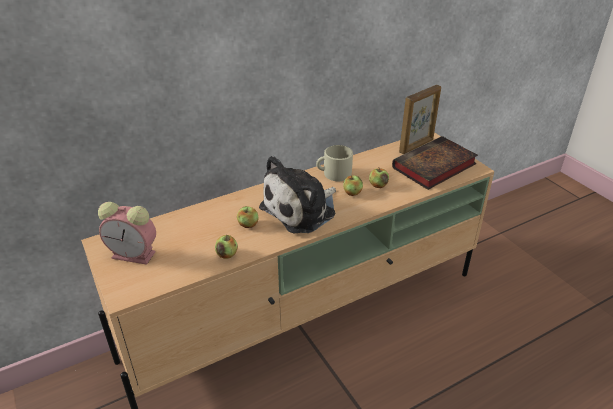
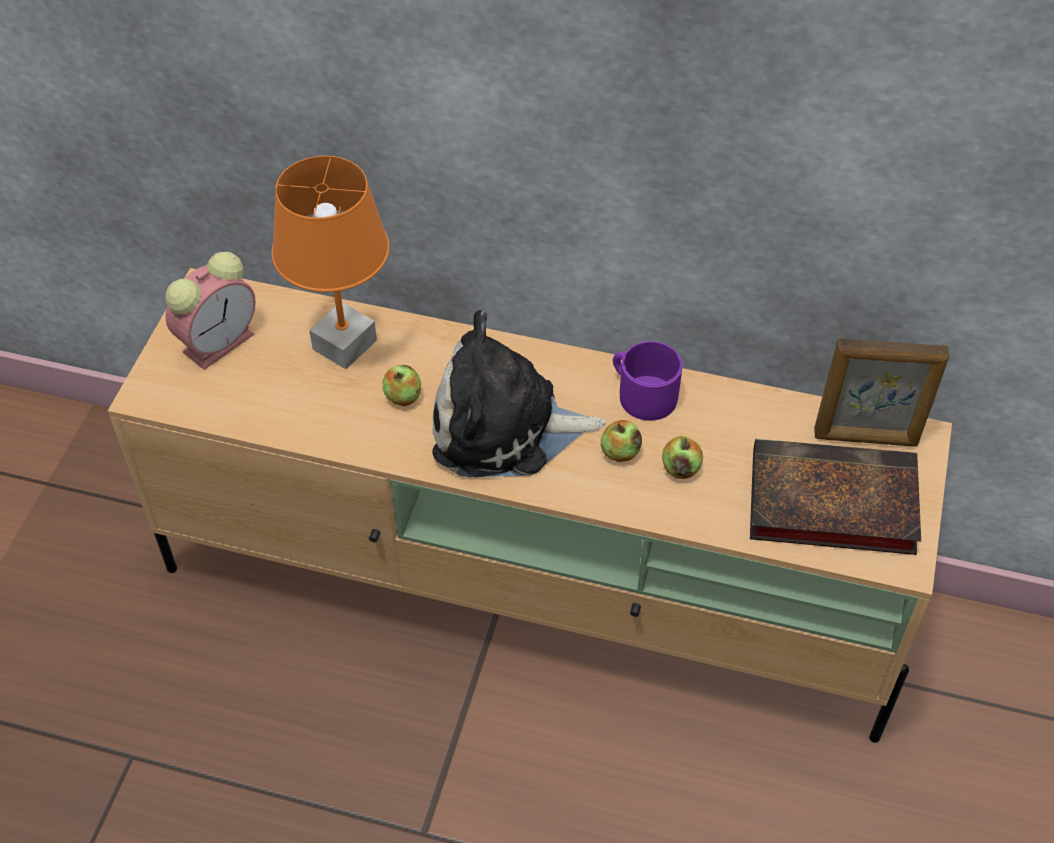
camera: 45 degrees right, 15 degrees up
(135, 255) = (220, 341): alarm clock -> alarm clock turned 105 degrees counterclockwise
(197, 223) = (344, 344): none -> orange table lamp
(227, 254) = (320, 426): apple -> none
(333, 173) = (642, 393): beige mug -> purple mug

